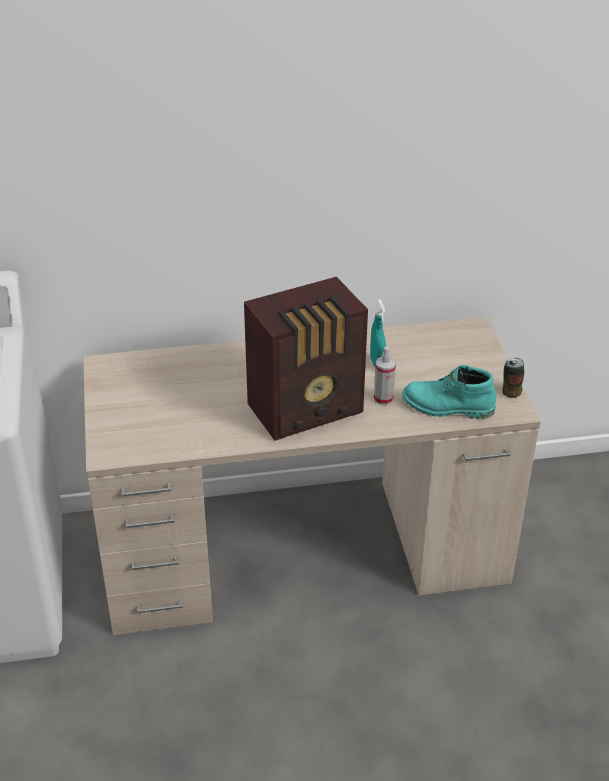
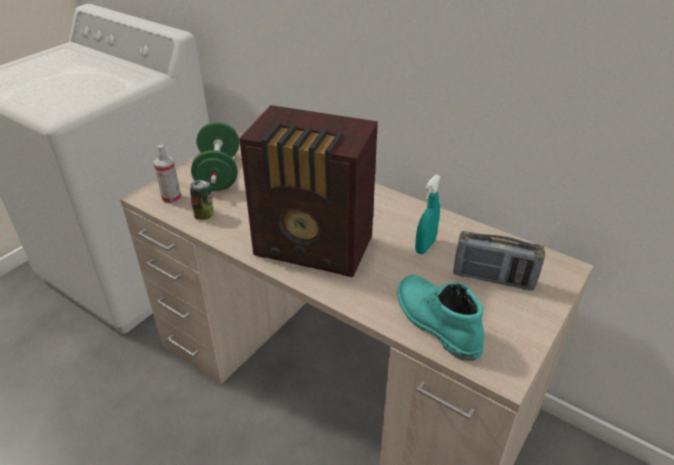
camera: 45 degrees right, 0 degrees up
(137, 401) = (219, 174): none -> green dumbbell
(383, 399) = (388, 278): spray bottle -> spray bottle (171, 198)
(443, 360) = (493, 278): none -> radio
(511, 392) = (525, 351): can -> can (205, 215)

